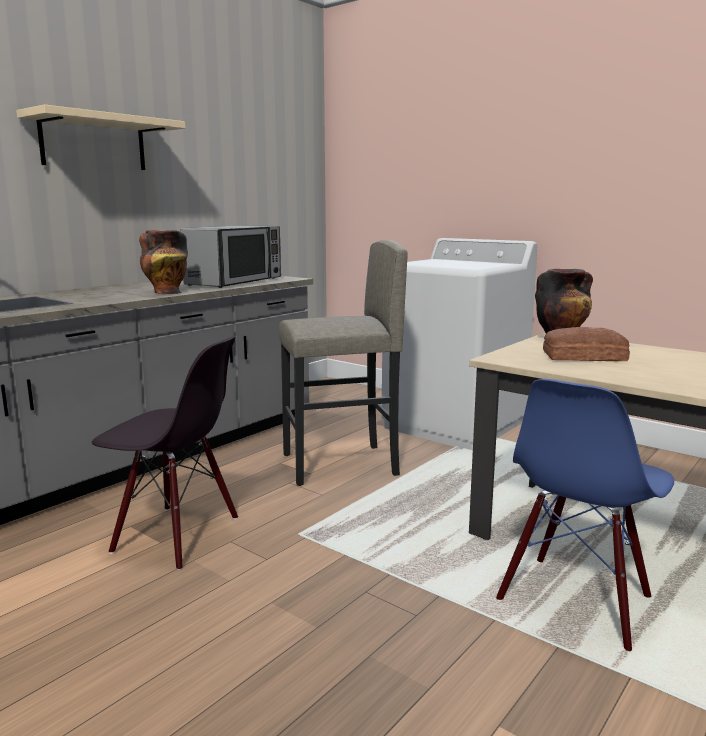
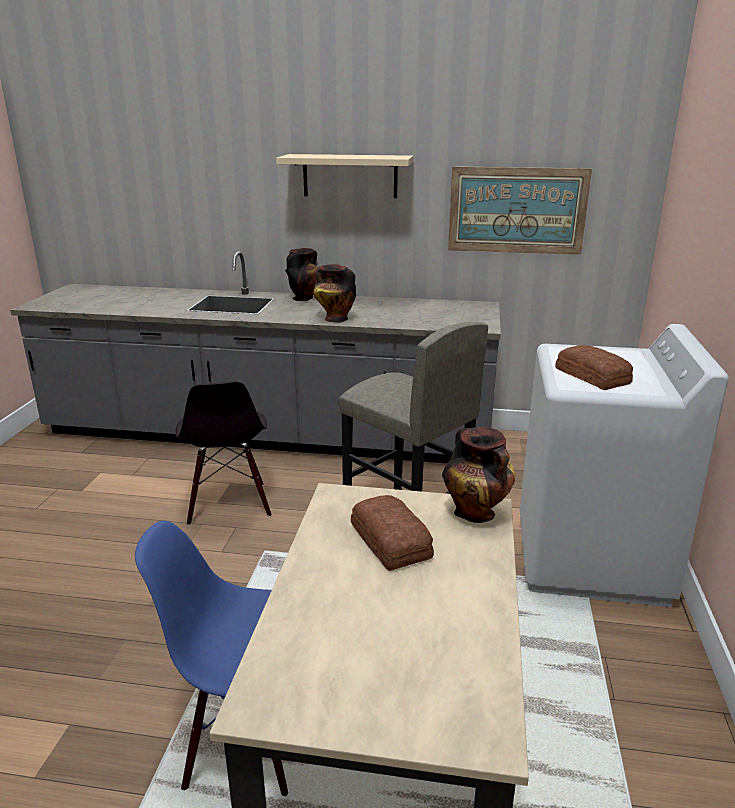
camera: 60 degrees right, 10 degrees up
(69, 291) = (304, 298): none -> vase
(235, 281) = (429, 318): microwave -> none
(242, 184) = (517, 210): none -> picture
(464, 265) = (592, 375): none -> bread

